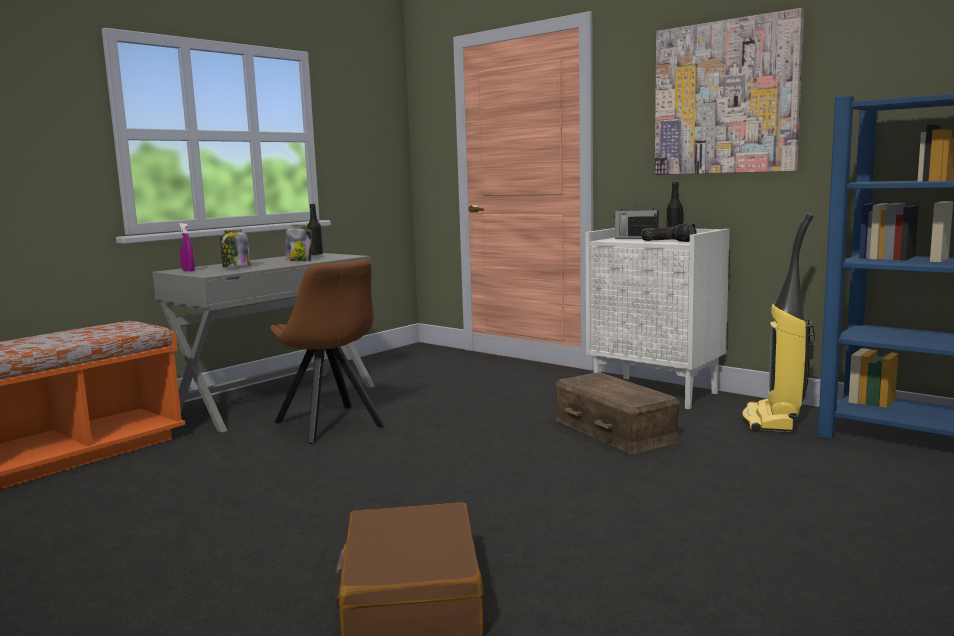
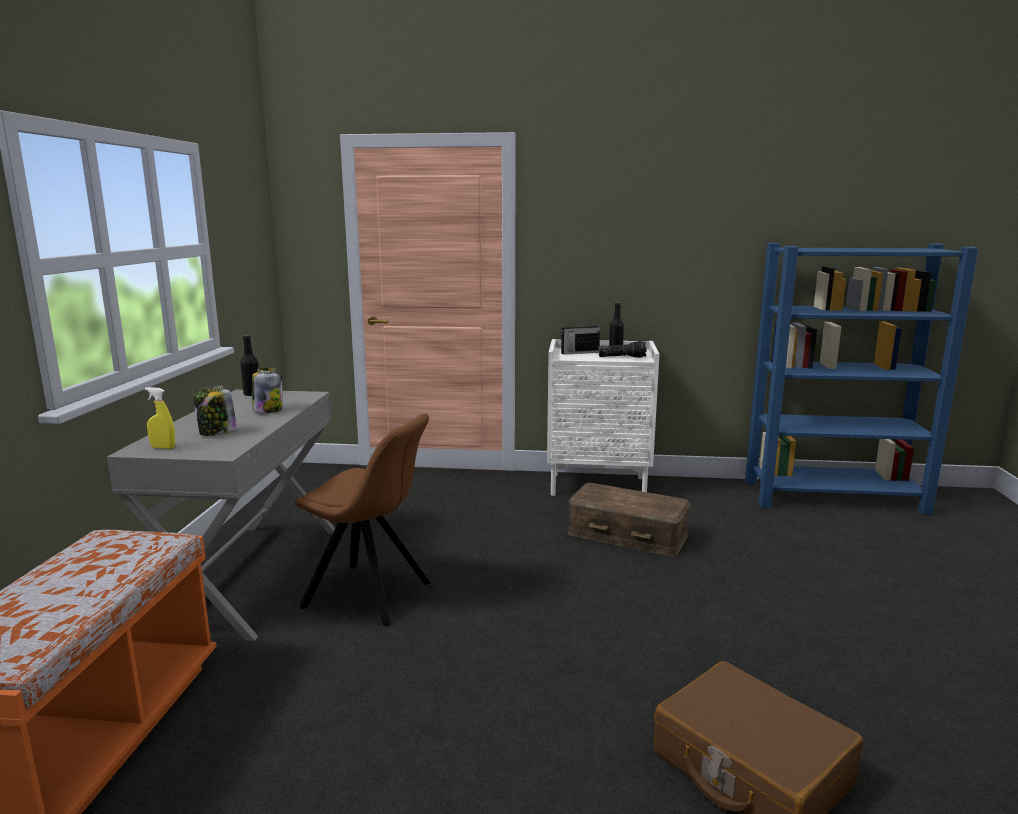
camera: 35 degrees left, 5 degrees up
(188, 270) = (163, 447): purple spray bottle -> yellow spray bottle
(725, 98) = (651, 229): picture -> none
(773, 421) = (715, 499): vacuum cleaner -> none

